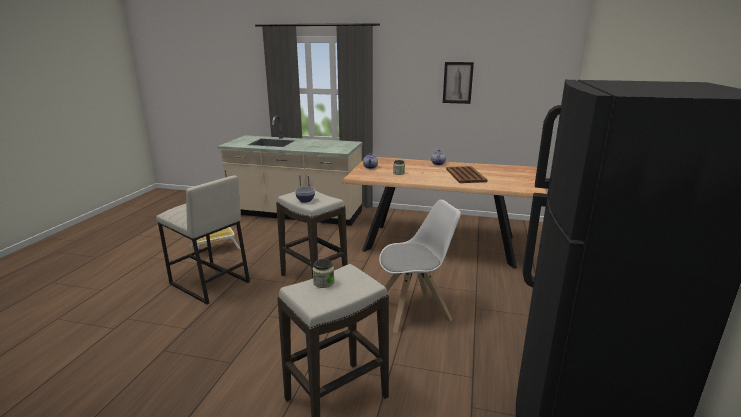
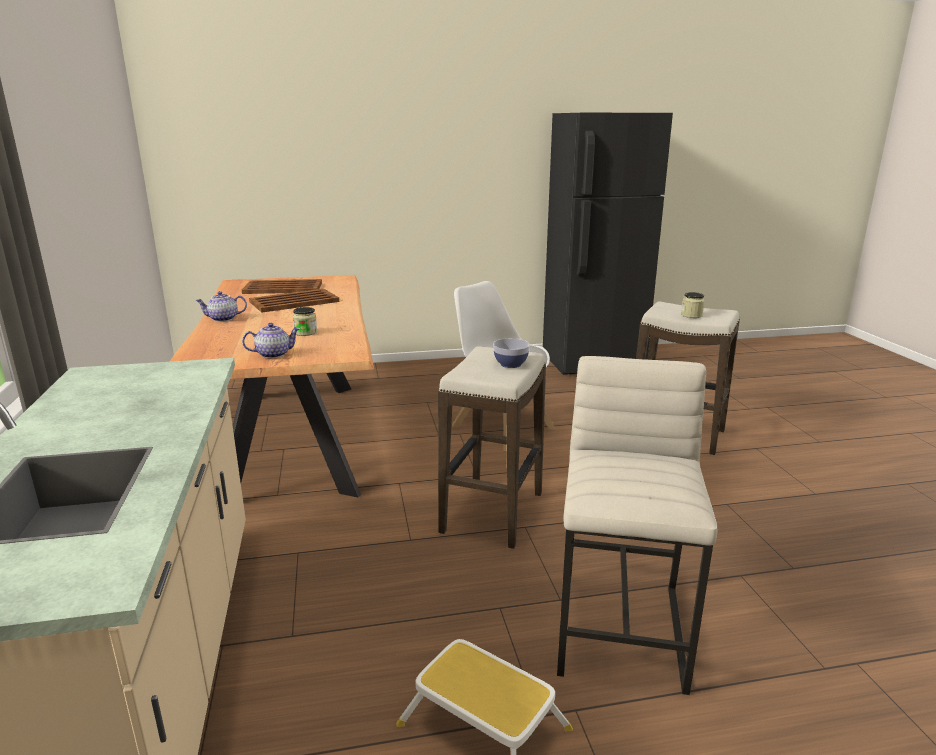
camera: 115 degrees left, 0 degrees up
(457, 82) = (80, 169): picture -> none
(505, 175) = (282, 288): none -> brown tray

